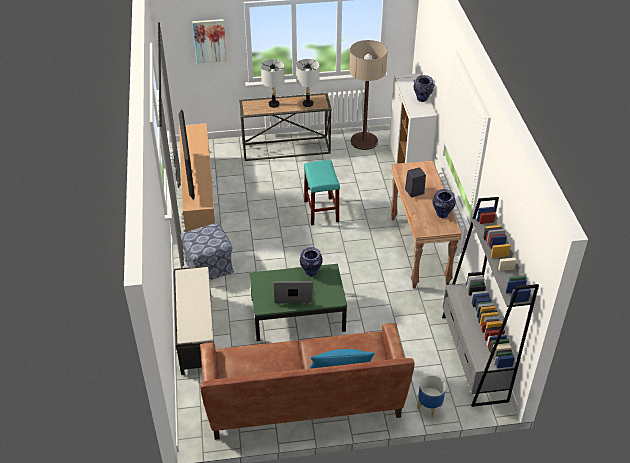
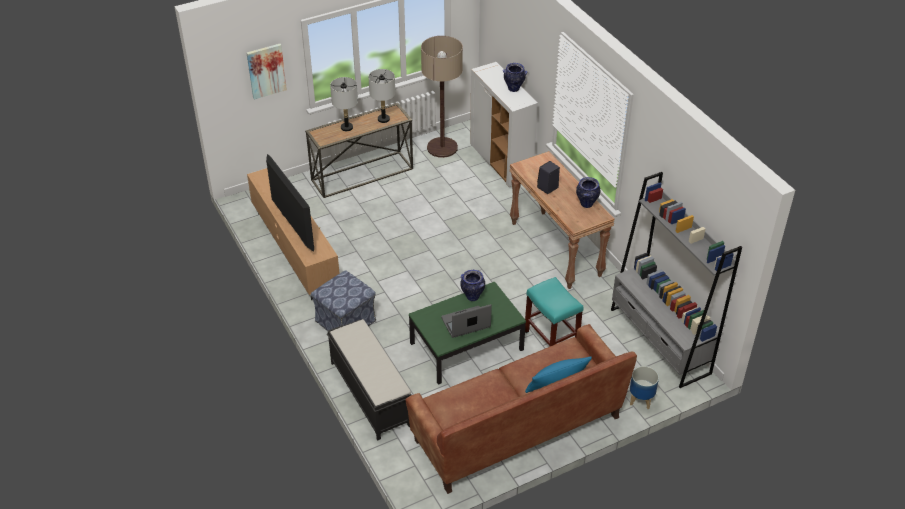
camera: 20 degrees left, 0 degrees up
(321, 211) = (436, 233): turquoise stool -> turquoise stool (552, 339)

